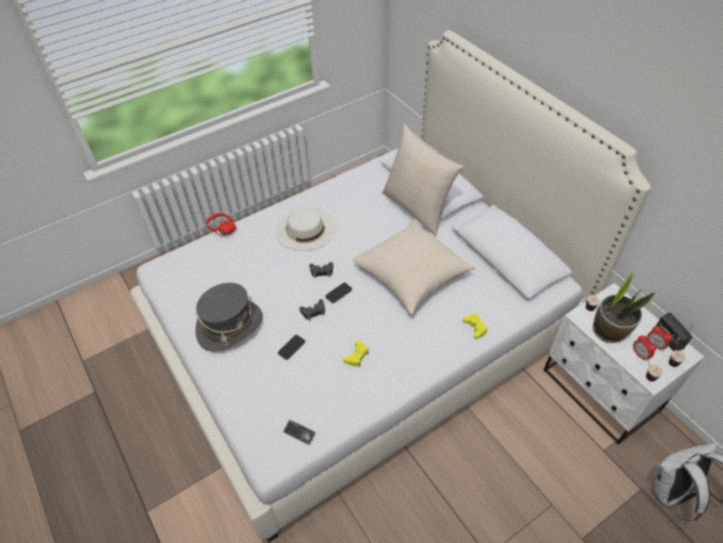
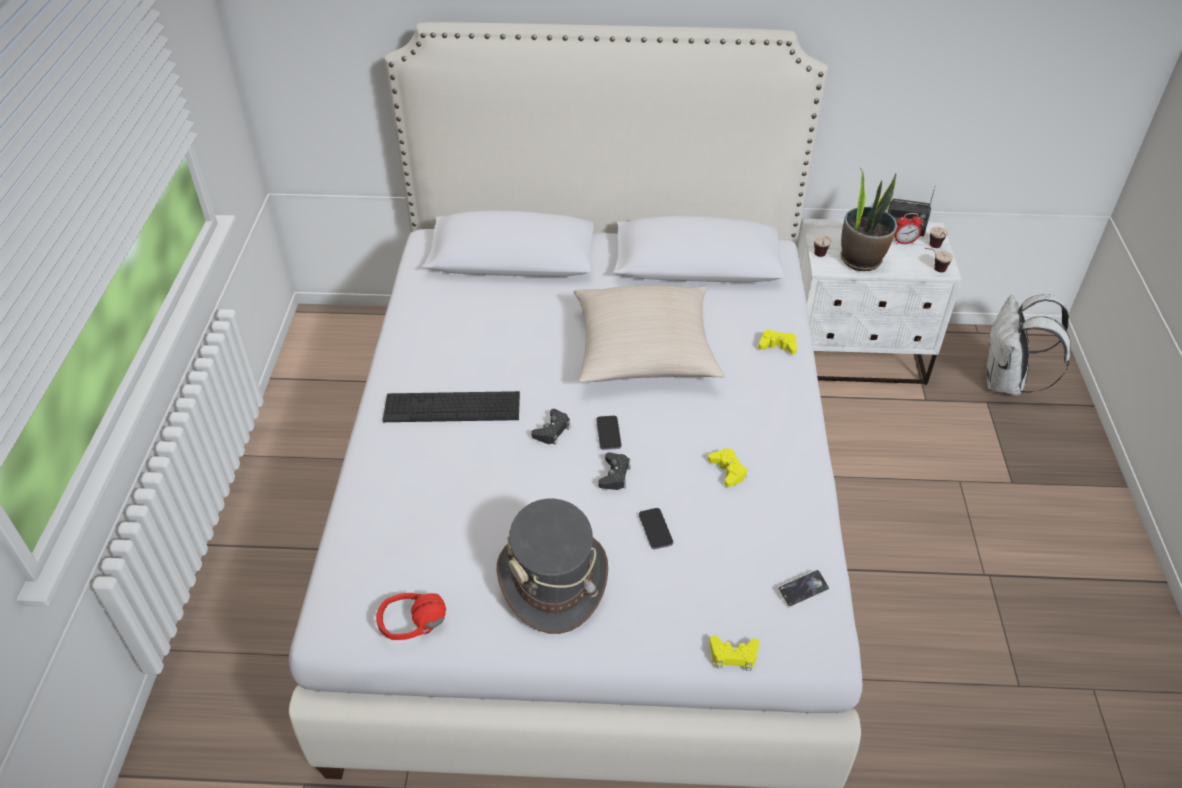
camera: 55 degrees left, 5 degrees down
(219, 231) = (343, 505): red headphones -> red headphones (414, 631)
(235, 423) = (733, 655): none -> yellow game controller
(305, 228) = (452, 407): white hat -> keyboard
(417, 208) = (540, 287): beige pillow -> none
(640, 354) = (907, 258): alarm clock -> none

